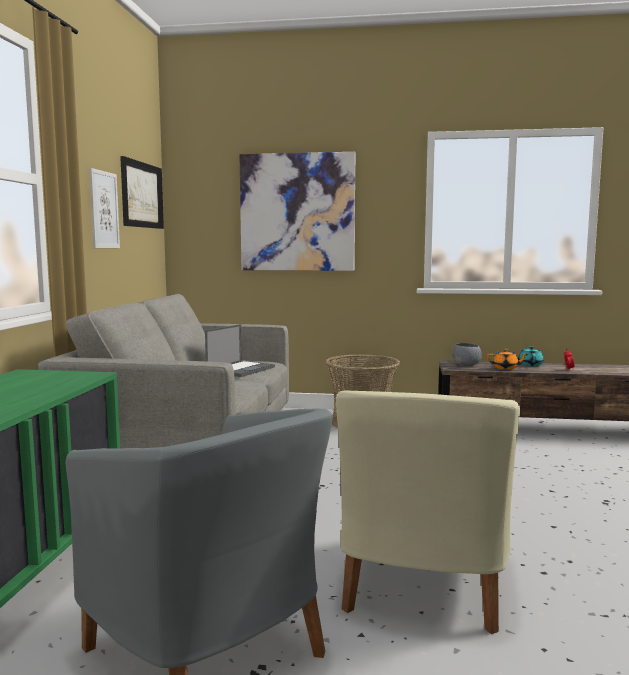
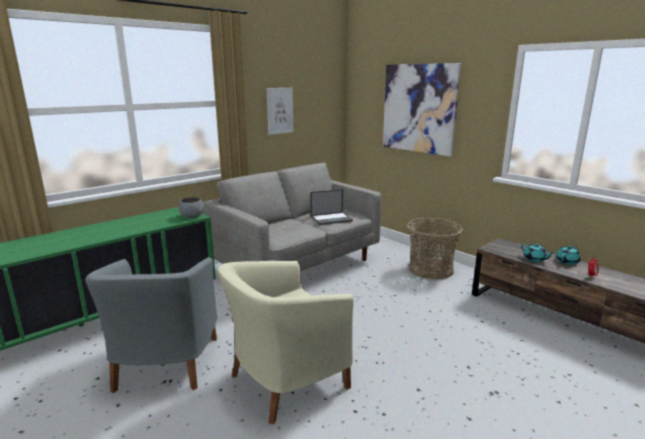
camera: 40 degrees right, 10 degrees up
(142, 195) = (320, 95): picture -> none
(466, 365) = (508, 248): grey bowl -> grey bowl (192, 216)
(506, 368) = (535, 259): orange teapot -> turquoise teapot

